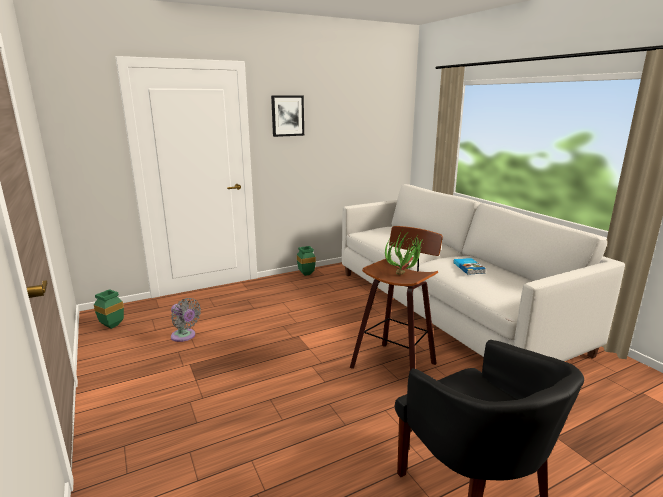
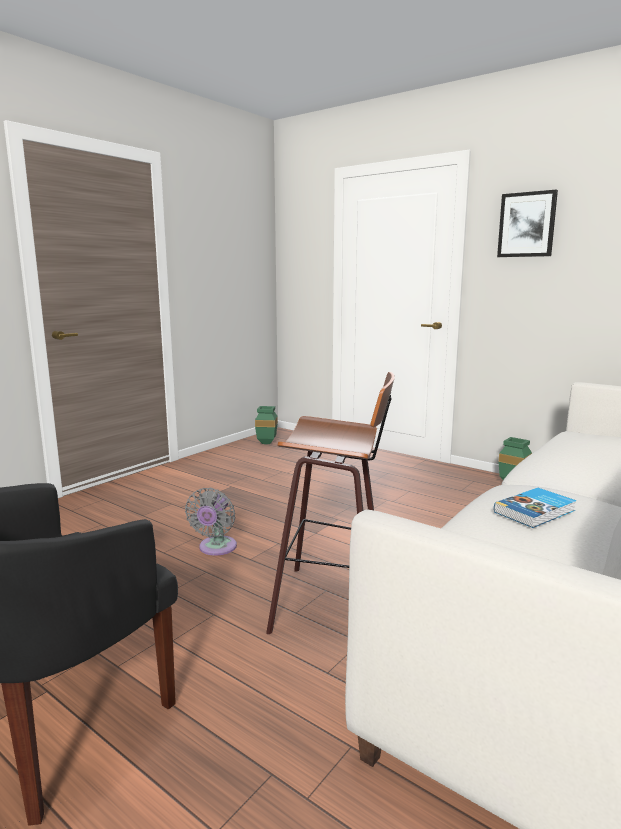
camera: 65 degrees right, 5 degrees down
(184, 336) = (277, 470): grey fan -> grey fan (216, 548)
(405, 275) = (329, 443): potted plant -> none

